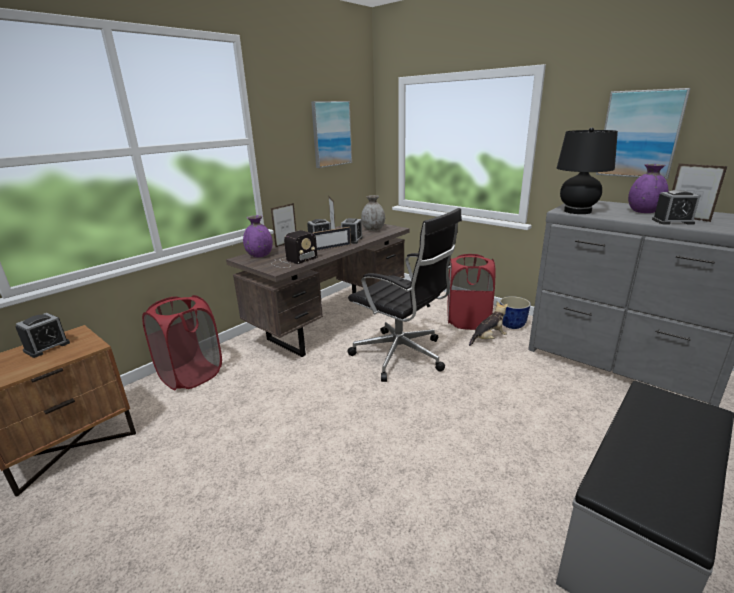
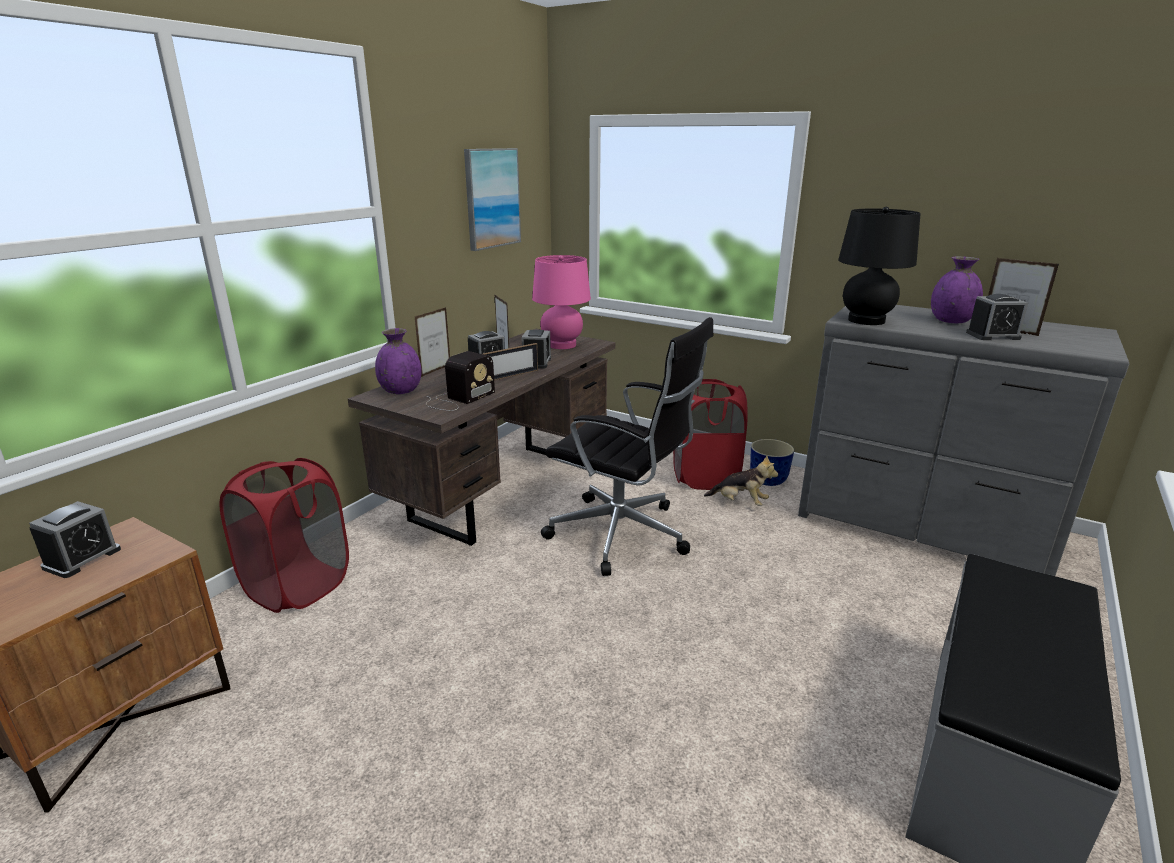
camera: 10 degrees left, 0 degrees up
(373, 229) = (562, 345): grey vase -> pink table lamp
(488, 339) = (740, 502): plush toy -> plush toy turned 60 degrees clockwise
(640, 134) = (940, 215): picture -> none

